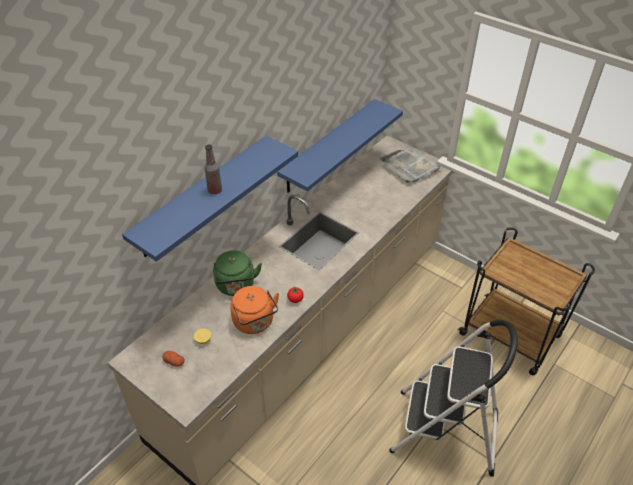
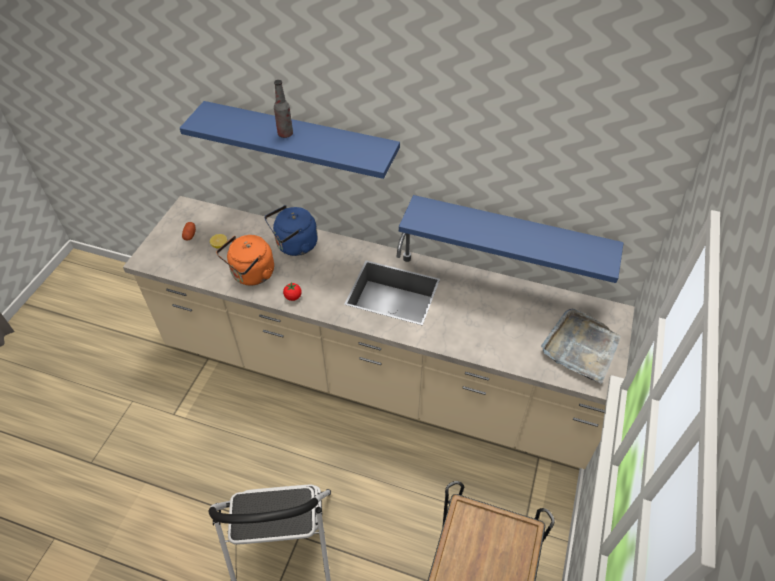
camera: 70 degrees right, 5 degrees up
(236, 286) = (294, 246): green kettle -> blue kettle

